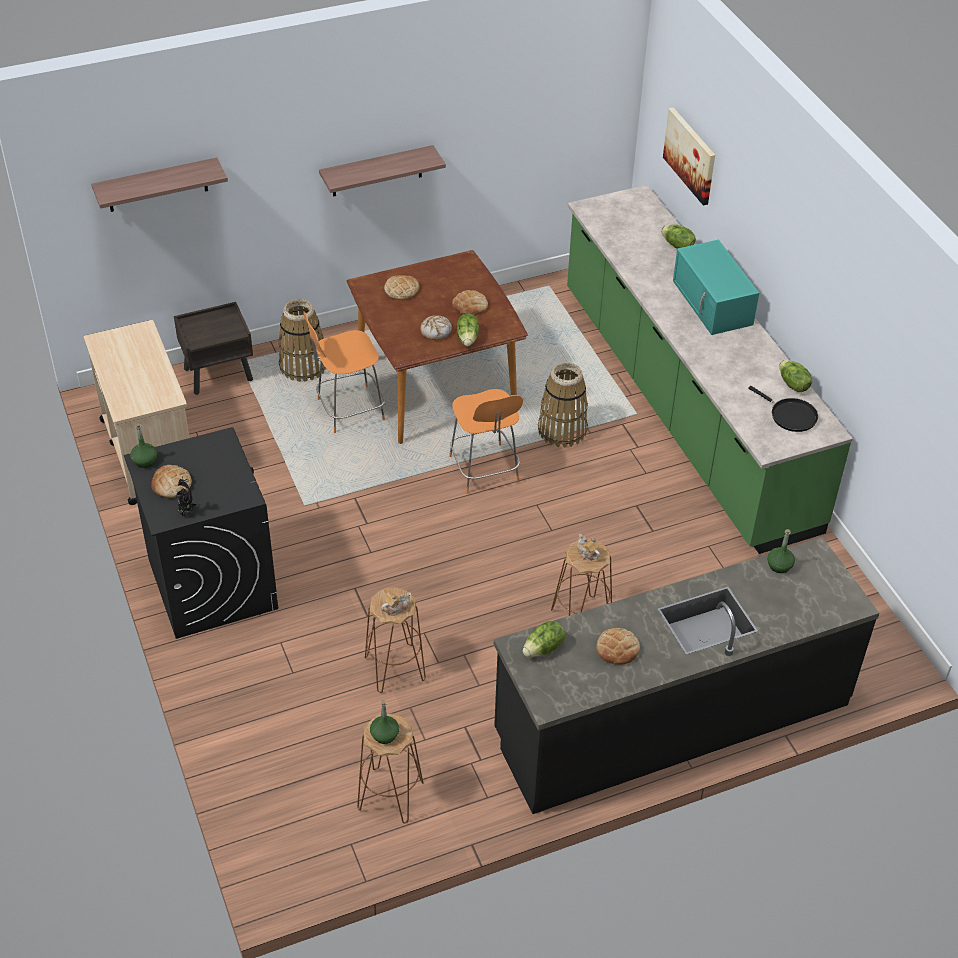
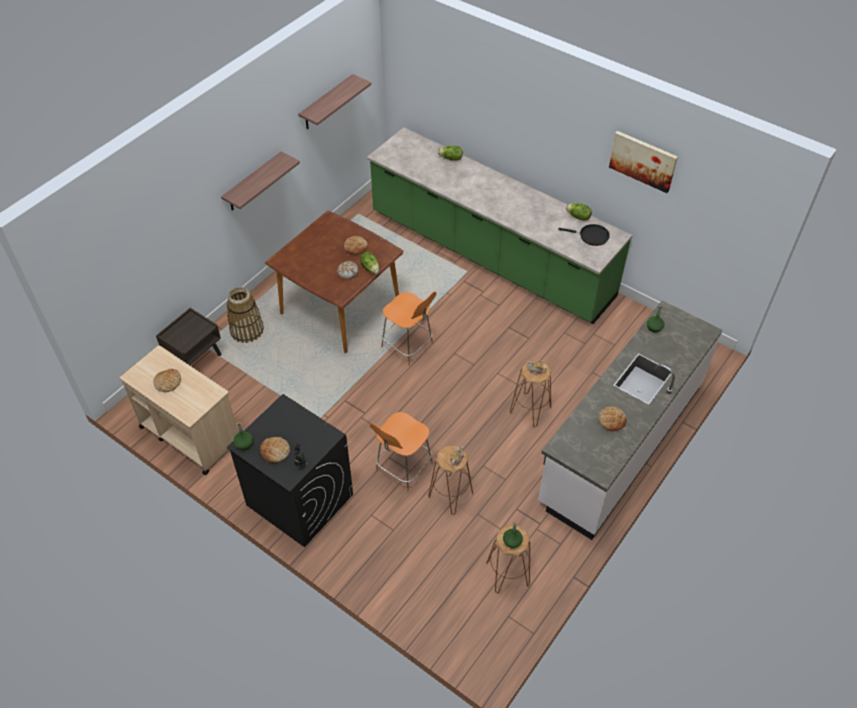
camera: 30 degrees left, 5 degrees up
(157, 185) = (127, 251): shelf -> shelf (327, 103)
(348, 410) = (297, 346): orange chair -> orange chair (402, 468)
(401, 290) = (305, 254): bread -> bread (168, 382)
(544, 648) = (573, 441): lettuce -> none
(562, 430) = (433, 300): basket -> none
(671, 718) = (620, 443): black counter -> white counter
(690, 155) = (441, 99): picture -> picture (643, 161)
(713, 303) = (498, 186): turquoise microwave -> none

